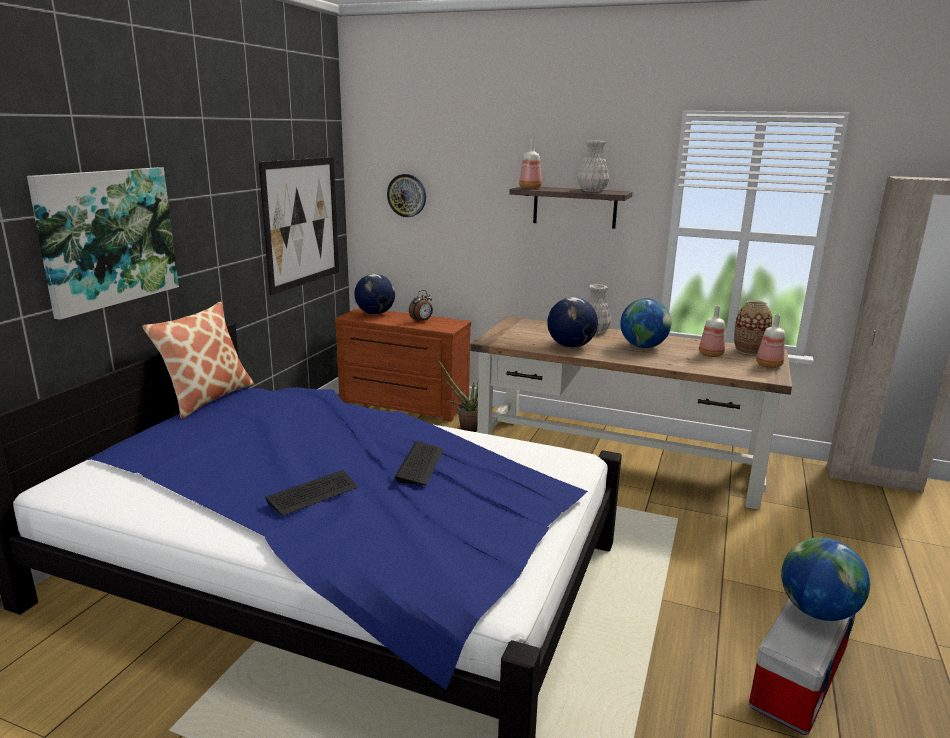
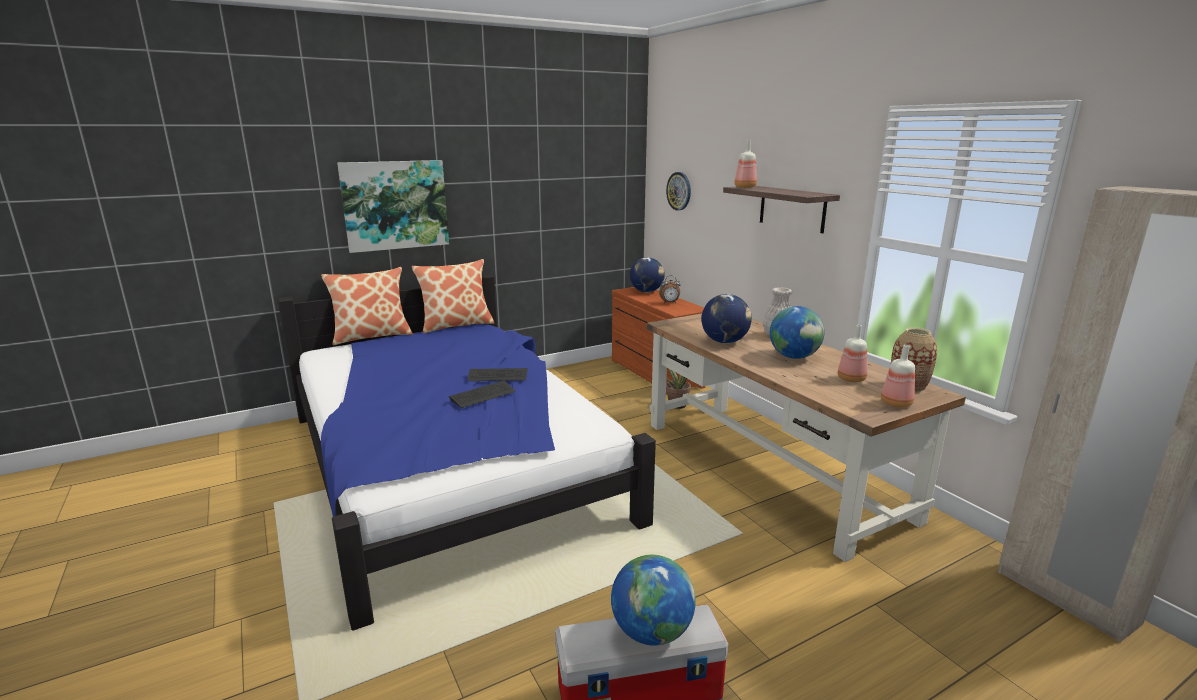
camera: 40 degrees right, 0 degrees up
(106, 442) = (372, 336): none -> pillow
(302, 222) = (587, 208): picture -> none
(313, 494) = (398, 392): keyboard -> keyboard (497, 376)
(591, 191) = (793, 192): white vase -> none

